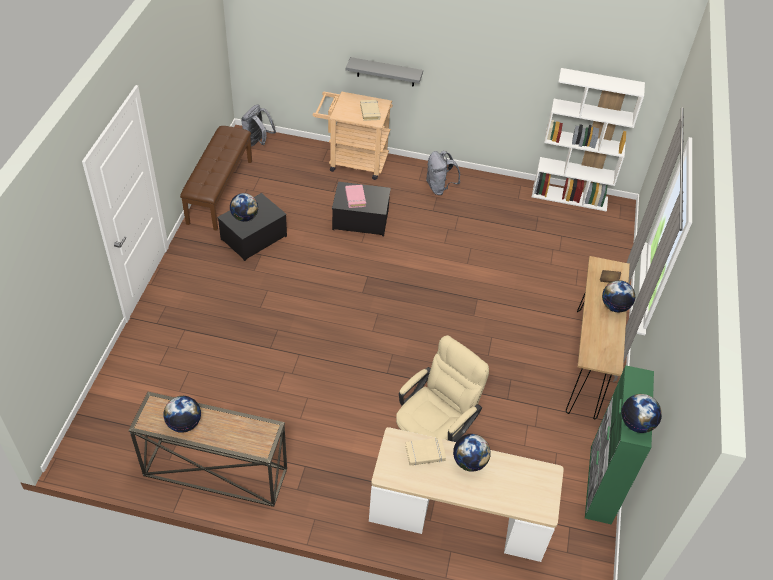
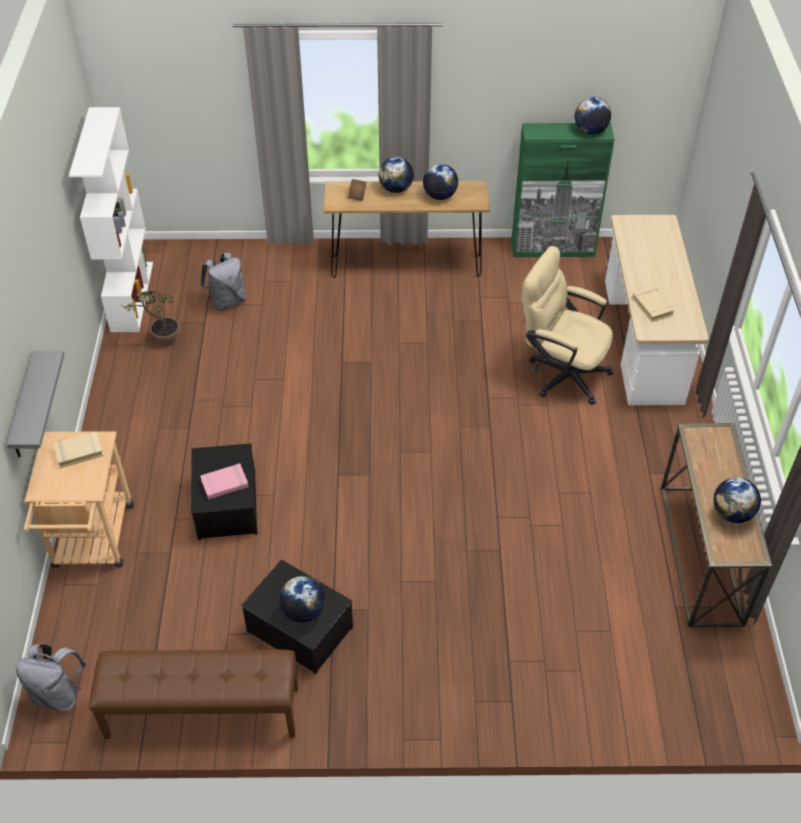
camera: 100 degrees left, 0 degrees up
(439, 188) = (138, 427): grey backpack -> grey backpack (227, 301)
(469, 462) = (643, 274): globe -> globe (440, 196)
(518, 206) = (161, 343): none -> potted plant

